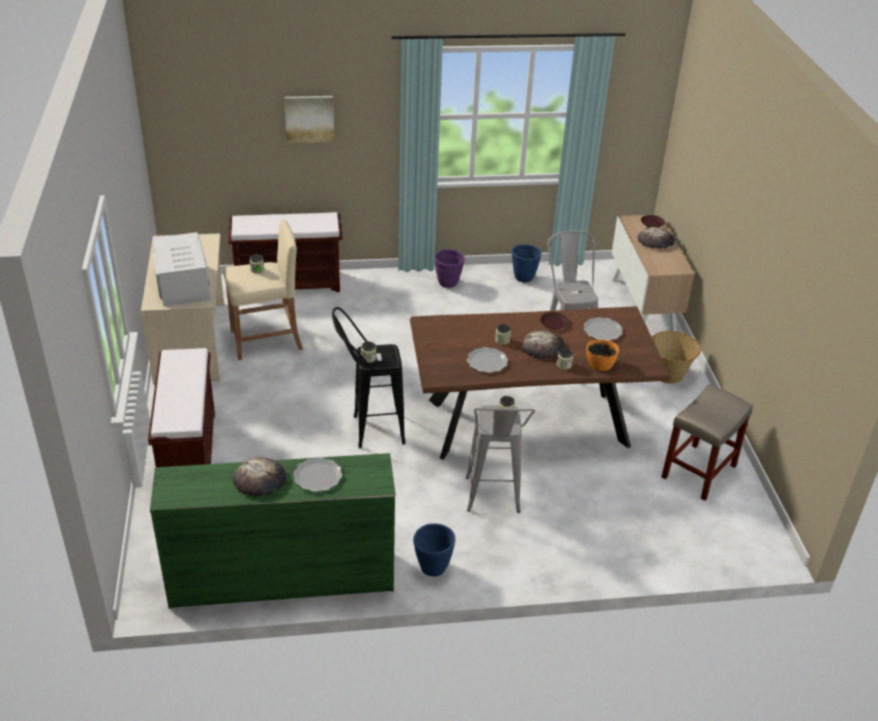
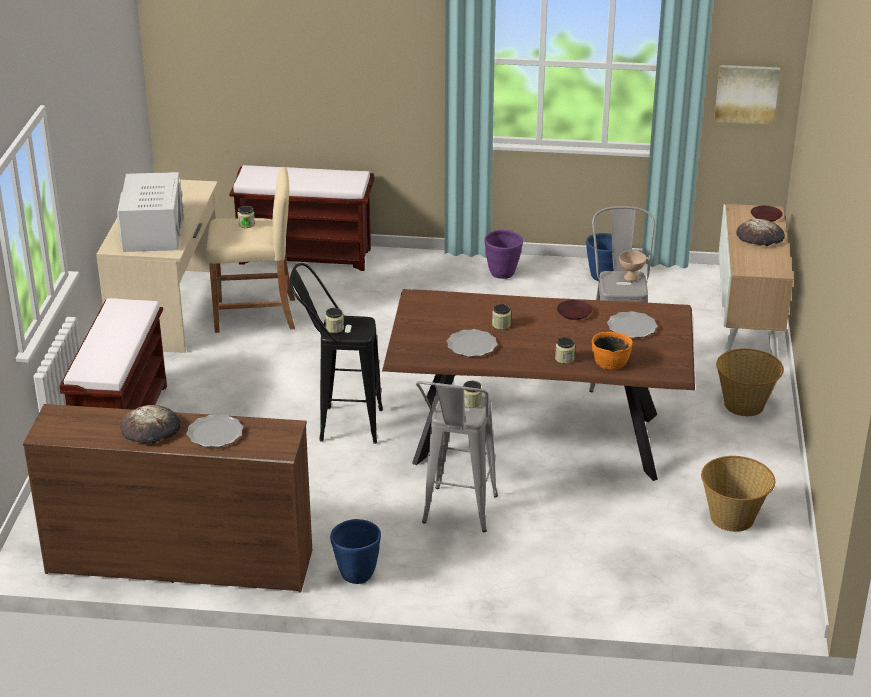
camera: 15 degrees right, 5 degrees down
(281, 578) = (179, 561): green dresser -> brown dresser
(309, 118) = (337, 52): picture -> picture (746, 93)
(543, 347) = (548, 337): bread -> none
(580, 286) = (631, 277): none -> beige bowl
(698, 472) = (733, 518): beige stool -> basket

